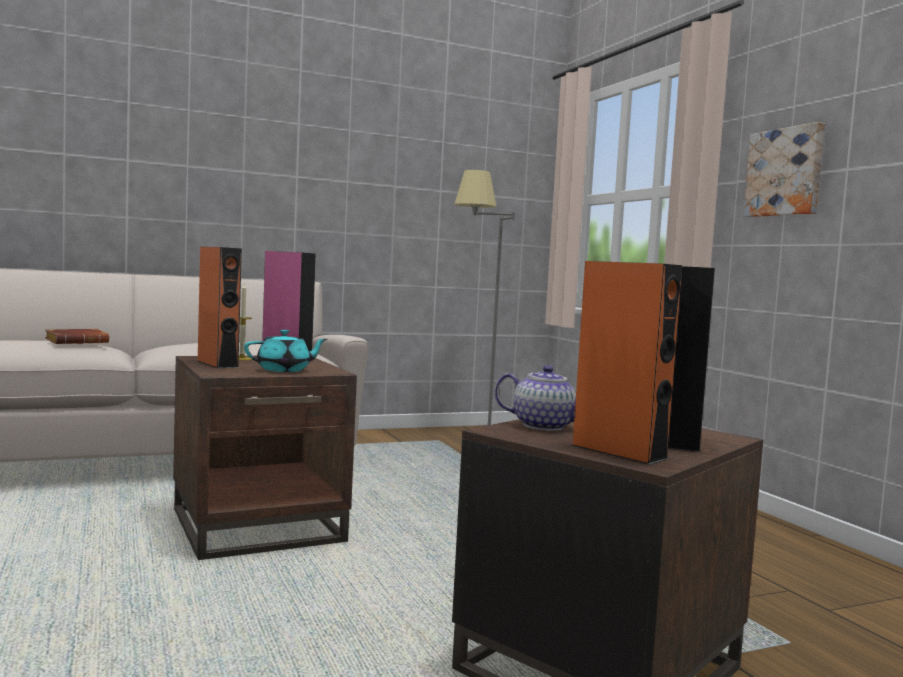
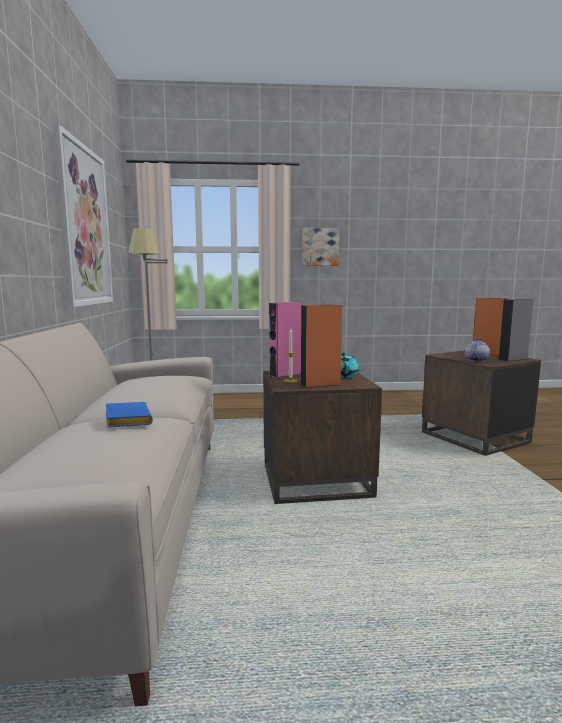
camera: 70 degrees left, 5 degrees up
(78, 342) = (126, 420): brown book -> blue book
(389, 175) = (84, 226): none -> picture
(618, 452) = (513, 359): orange speaker -> grey speaker

